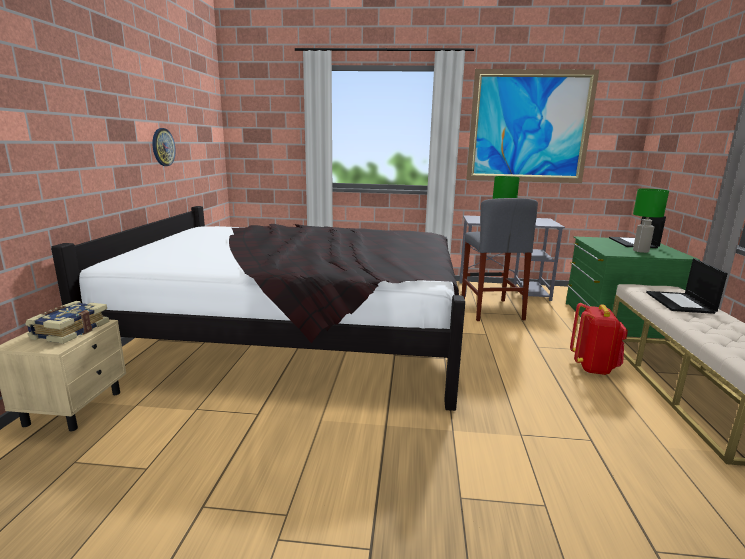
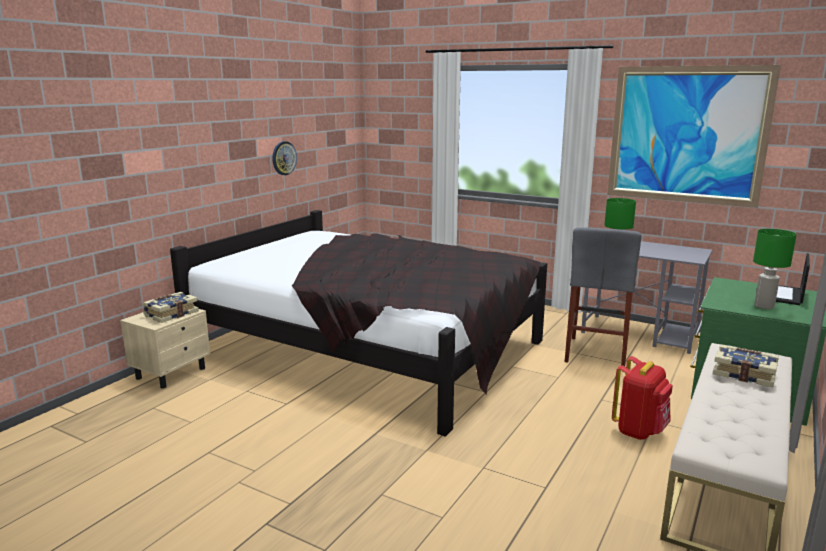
camera: 25 degrees right, 0 degrees up
(680, 303) = (744, 374): laptop -> book

